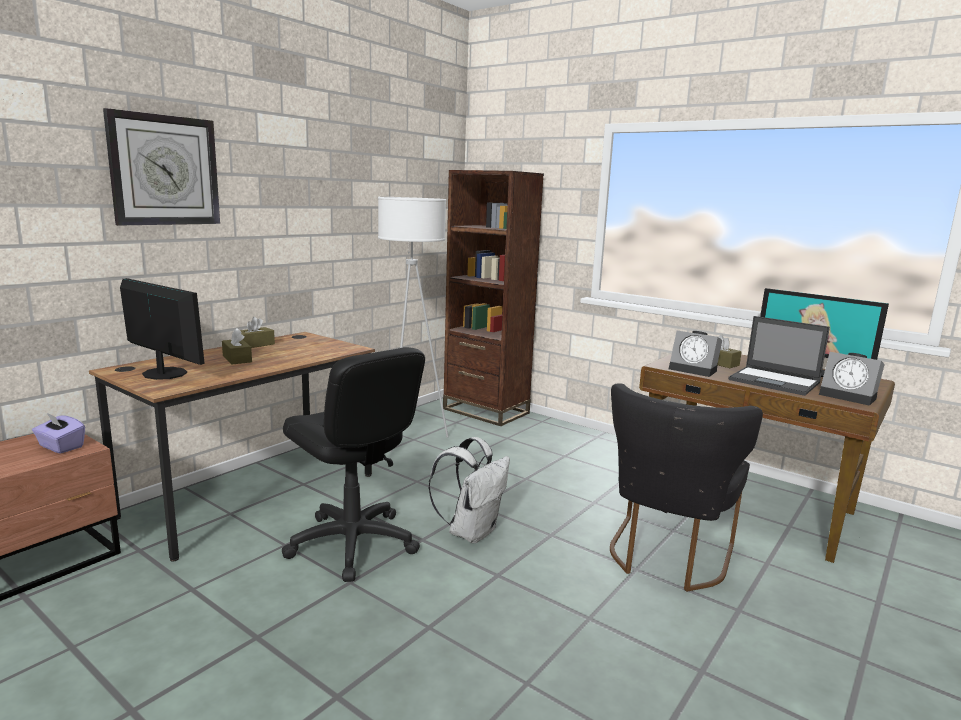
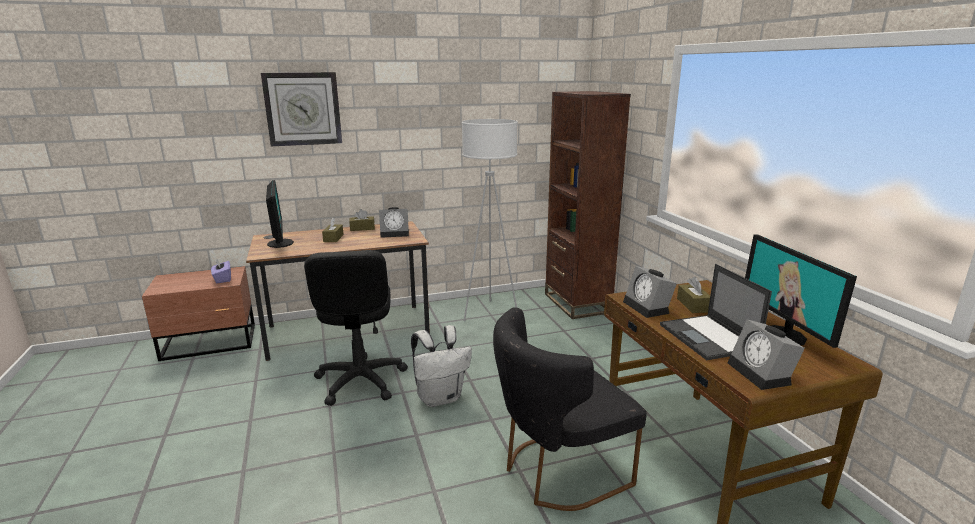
camera: 35 degrees right, 5 degrees up
(314, 345) = (395, 233): none -> alarm clock

